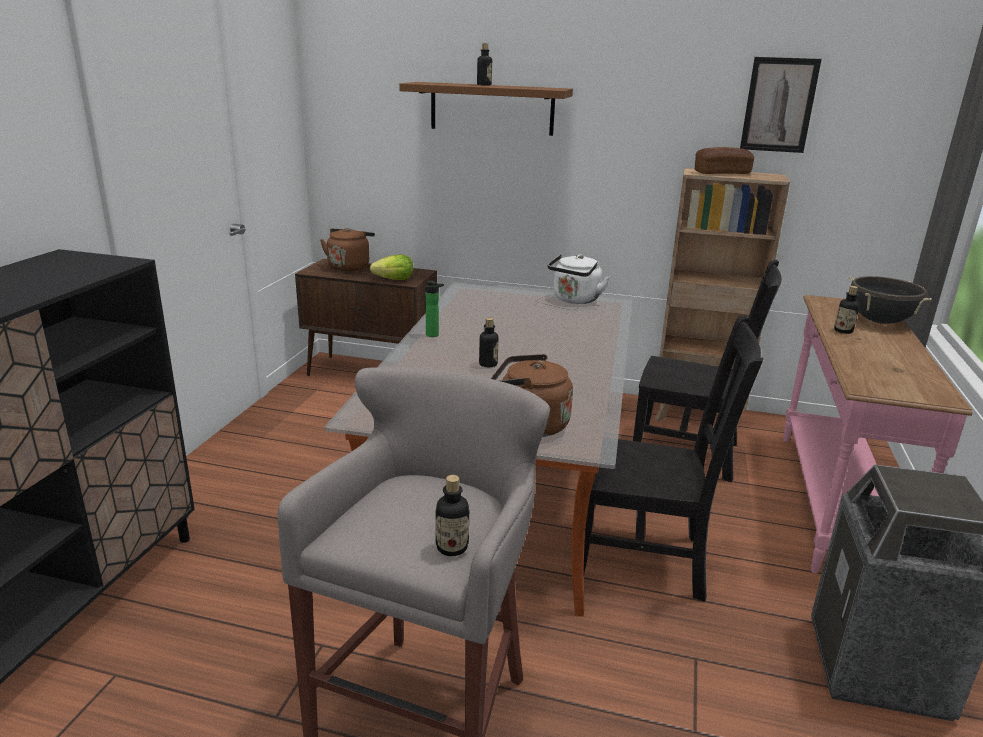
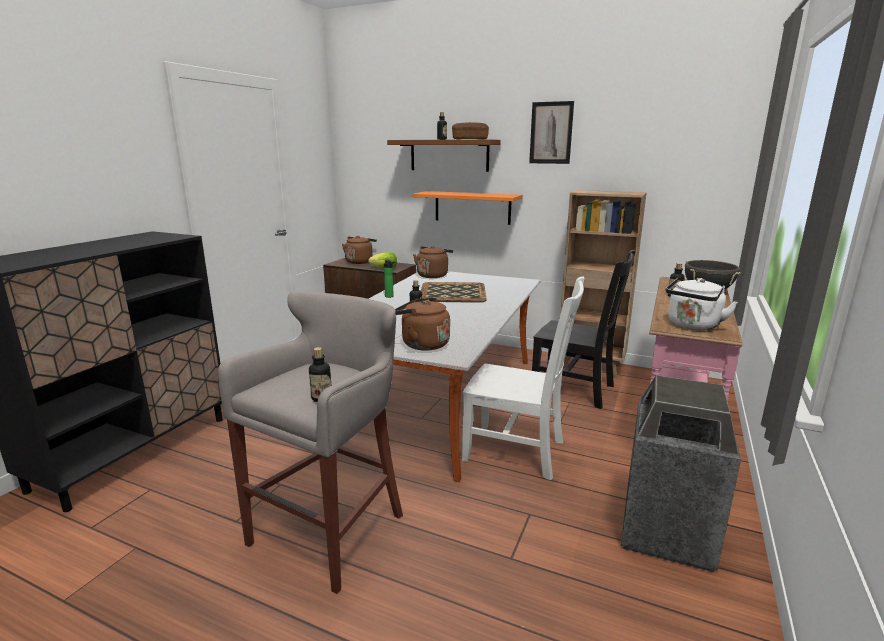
camera: 10 degrees right, 5 degrees down
(476, 292) = (433, 275): none -> brown kettle
(523, 325) = (453, 293): none -> tray
(526, 188) = (472, 207): none -> orange shelf
(575, 300) = (498, 280): white kettle -> white kettle (692, 326)
(646, 559) = (518, 451): black chair -> white chair
(722, 173) = (599, 191): bread -> bread (470, 139)
(779, 105) = (640, 144): picture -> picture (551, 133)

